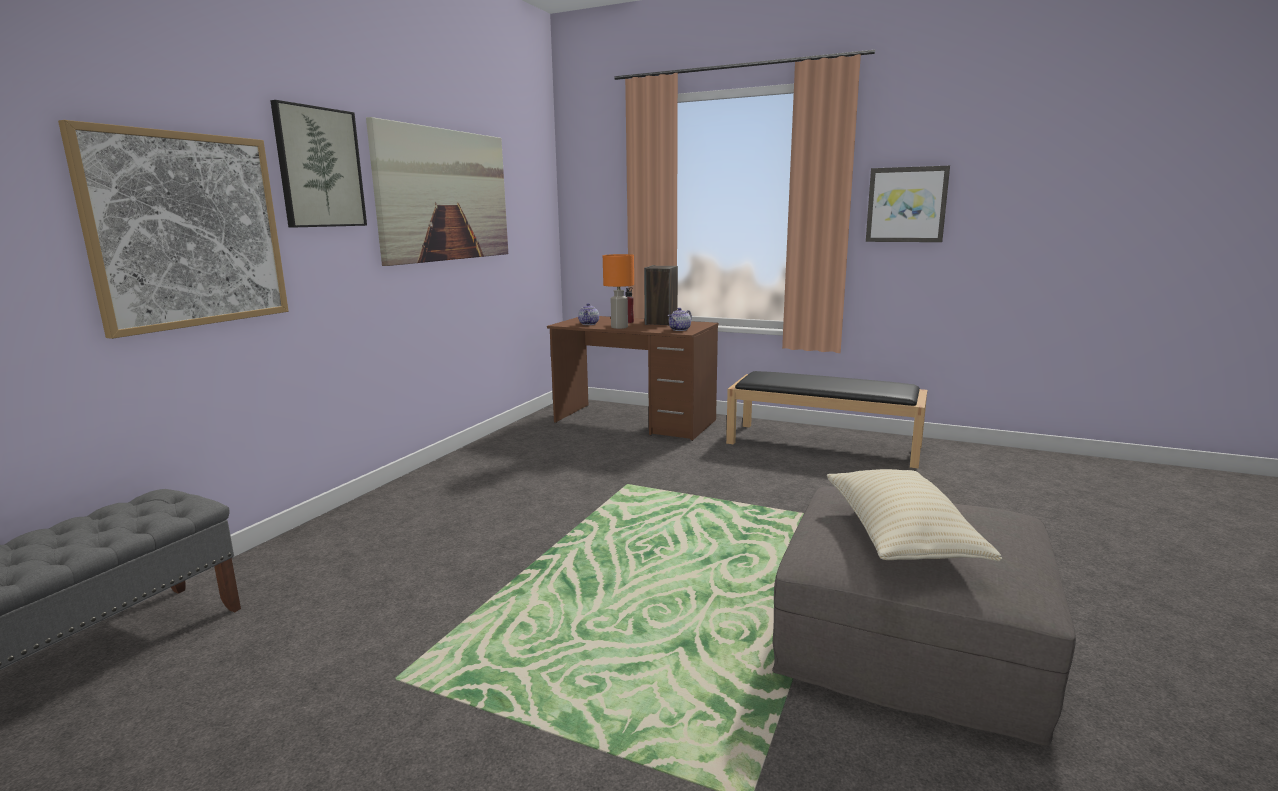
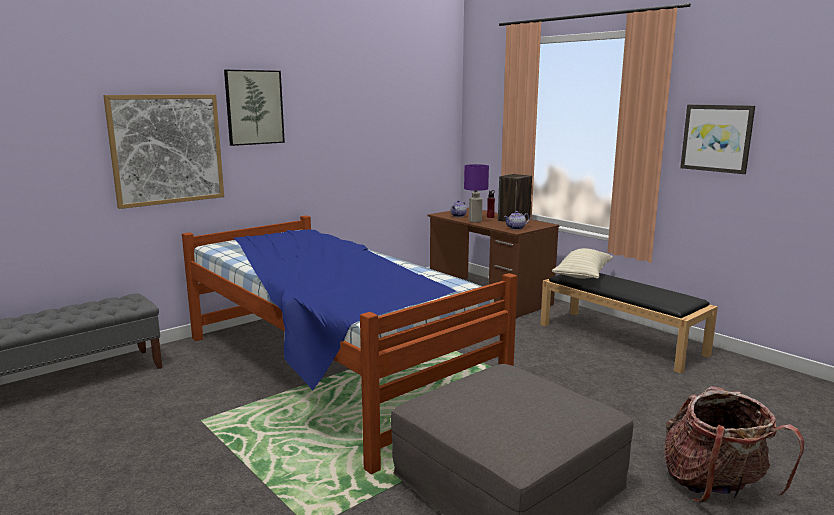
camera: 25 degrees right, 0 degrees up
(444, 195) = (351, 119): picture -> none
(530, 548) = (331, 369): none -> bed
(619, 327) = (475, 221): orange table lamp -> purple table lamp
(899, 537) = (489, 403): beige pillow -> beige pillow (582, 275)
(1095, 580) = (715, 487): none -> backpack

